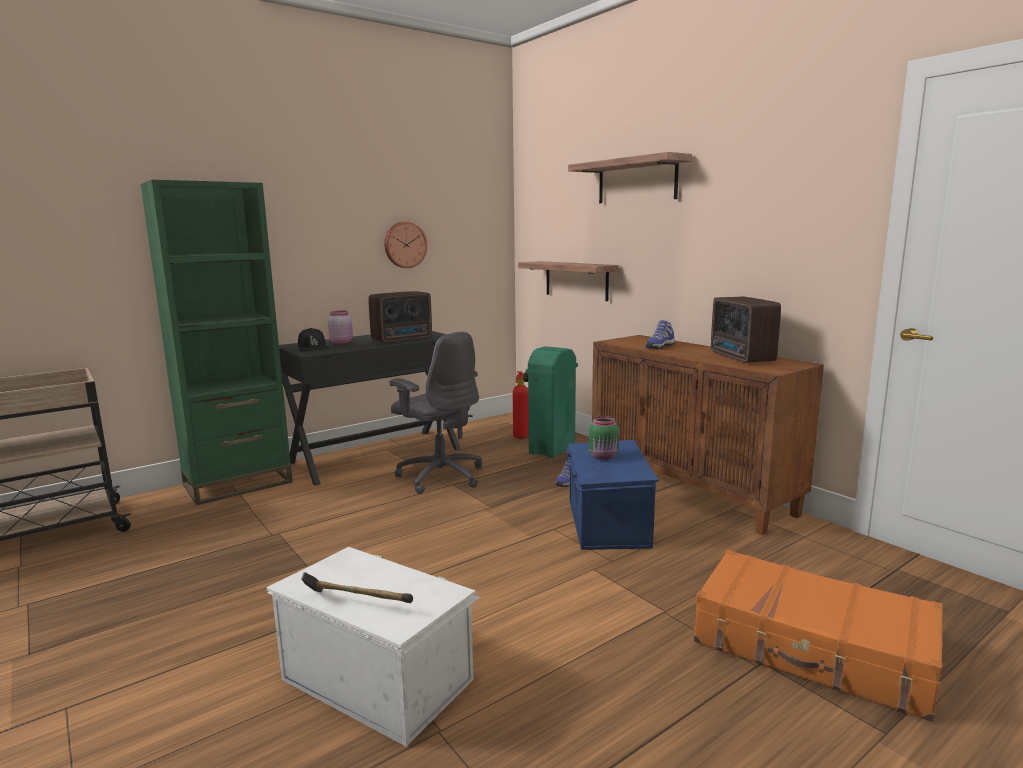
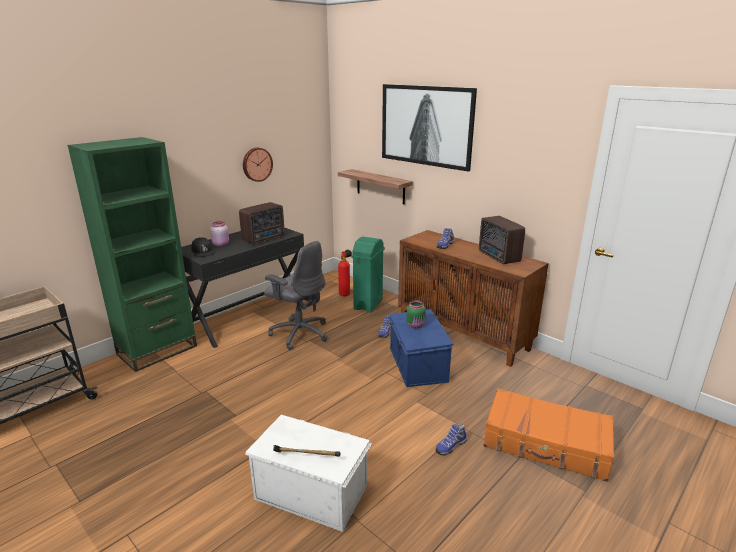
camera: 10 degrees left, 10 degrees up
(634, 636) = (450, 446): none -> shoe
(636, 181) = (426, 126): shelf -> picture

